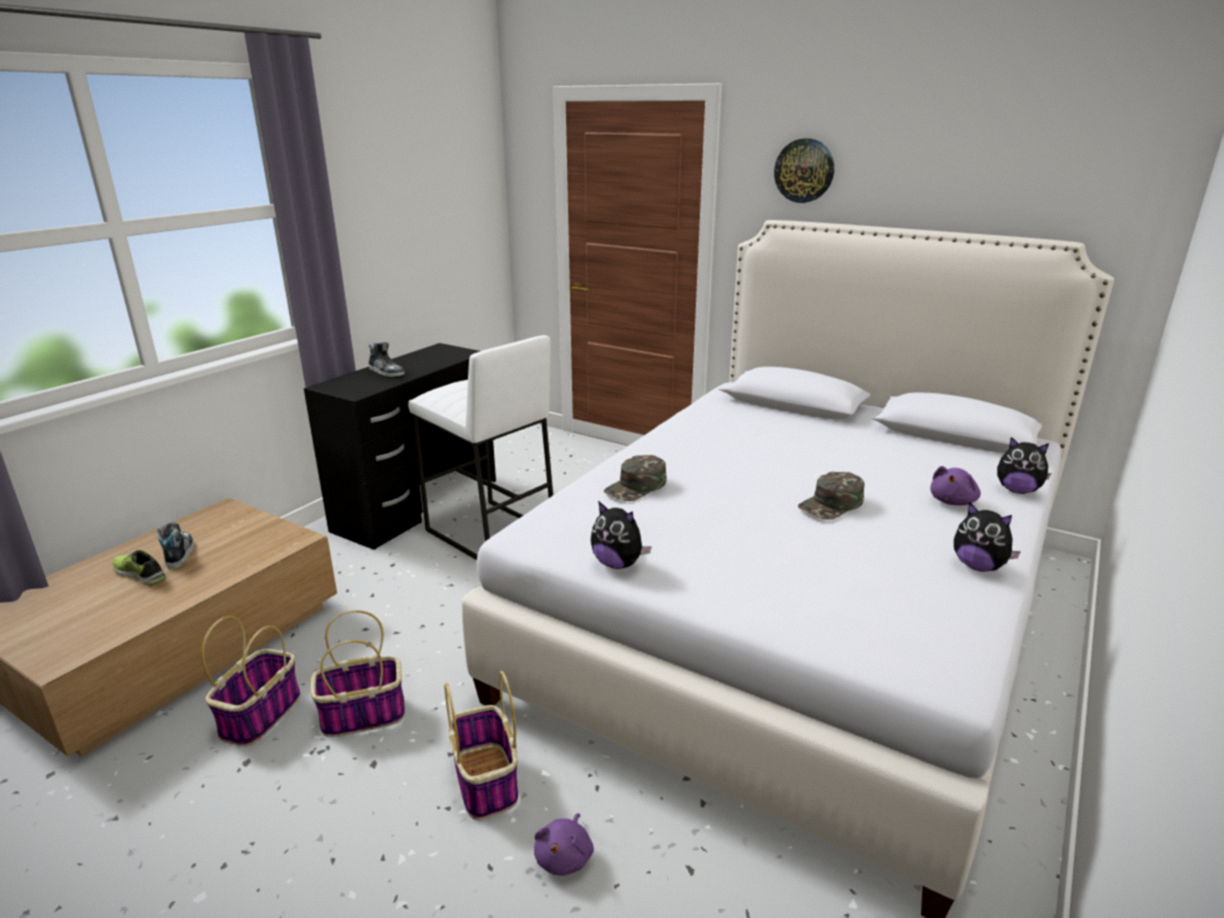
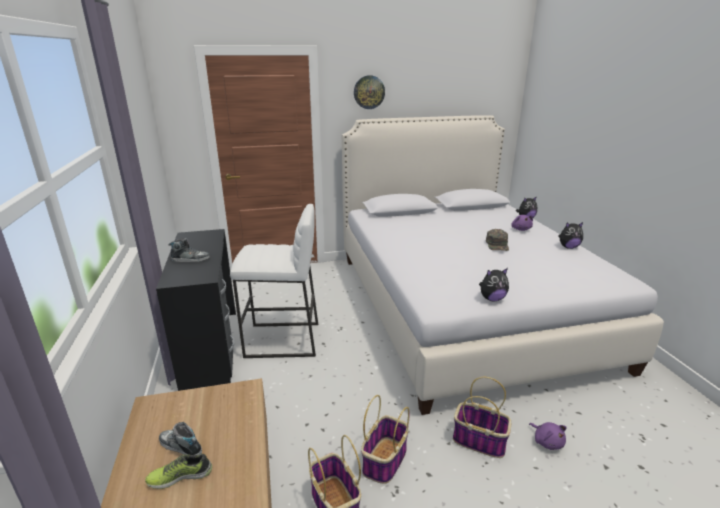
camera: 45 degrees left, 0 degrees up
(636, 487) = (429, 267): green cap -> none

